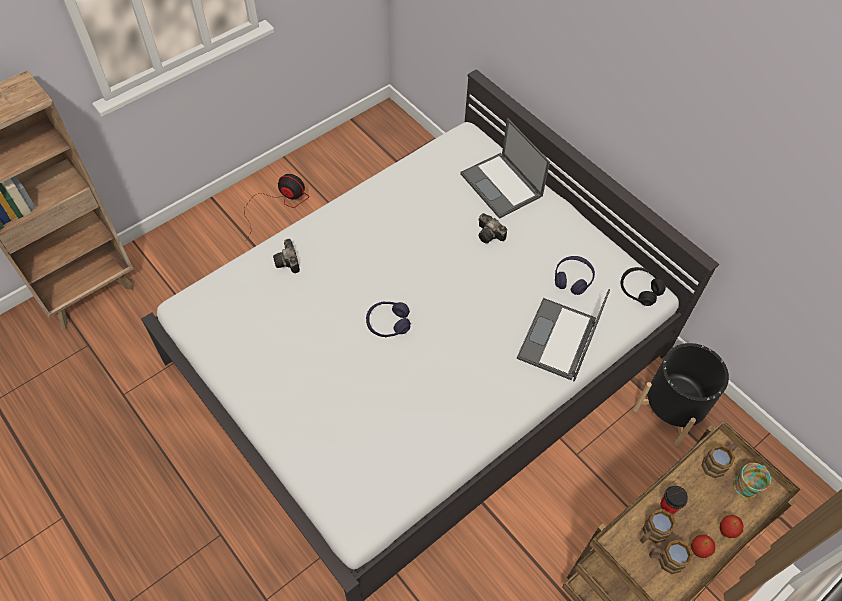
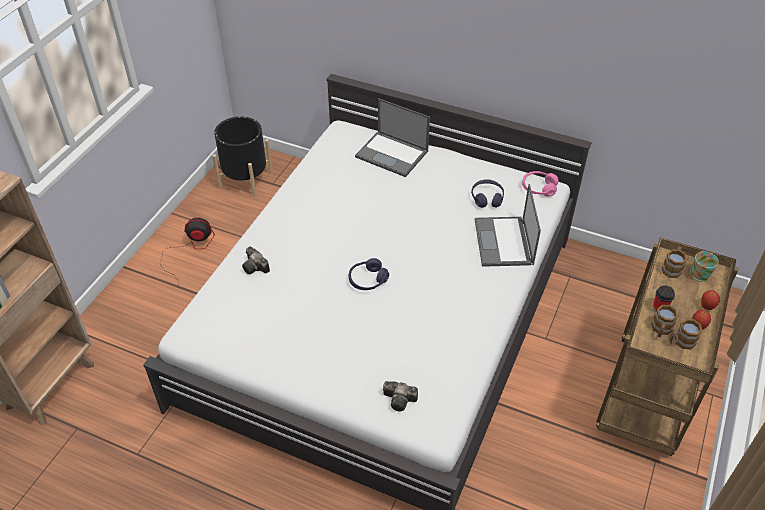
camera: 25 degrees left, 10 degrees down
(490, 235) = (406, 191): camera -> camera (401, 400)
(639, 290) = (539, 188): black headphones -> pink headphones
(671, 410) = (593, 280): black planter -> black planter (245, 179)

